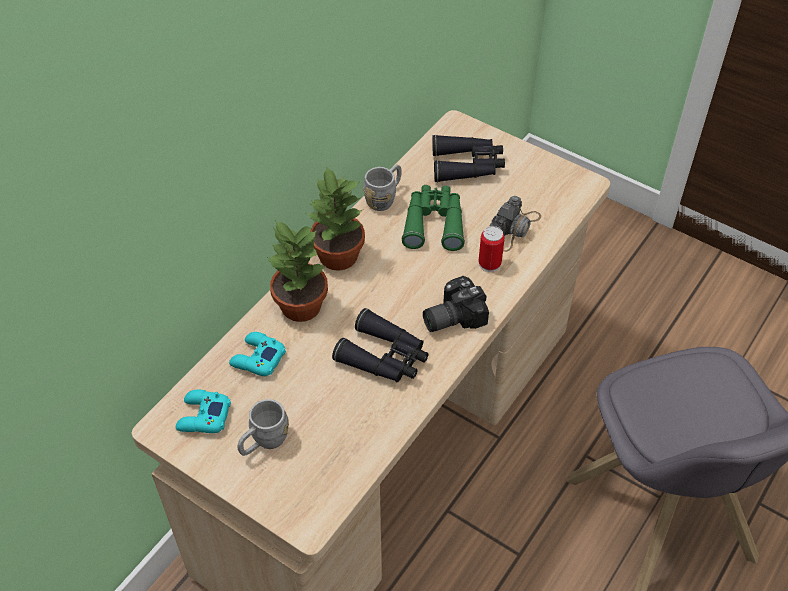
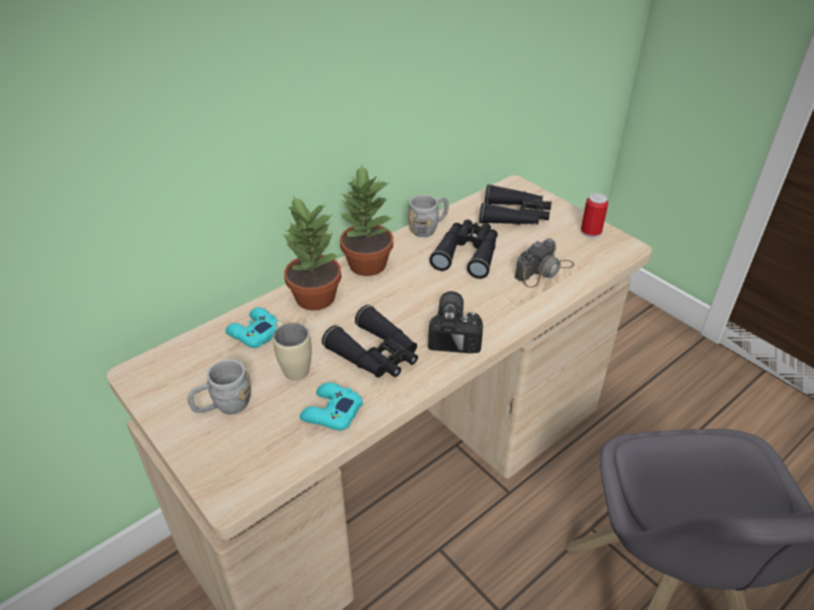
camera: 15 degrees right, 10 degrees down
(203, 416) = (179, 372): turquoise game controller -> turquoise game controller (331, 412)
(310, 386) = (292, 366): none -> beige mug
(434, 223) = (467, 254): green binoculars -> black binoculars
(451, 316) = (456, 331): camera -> camera turned 105 degrees clockwise
(489, 263) = (510, 295): can -> can (590, 232)

